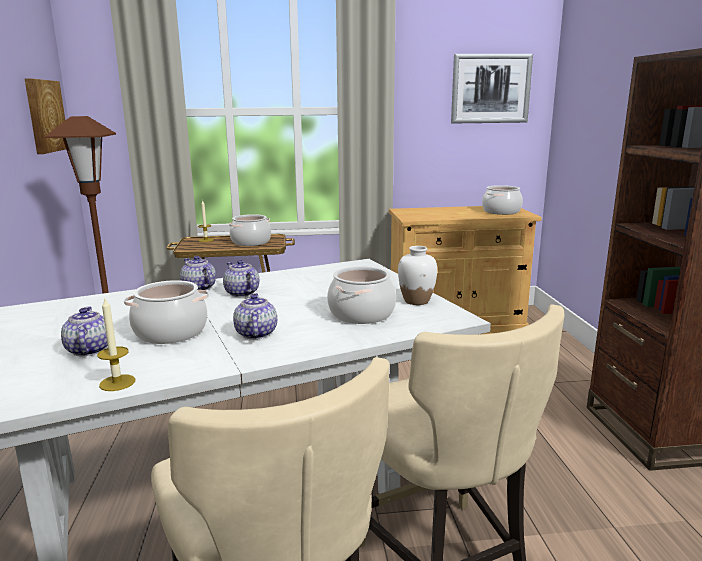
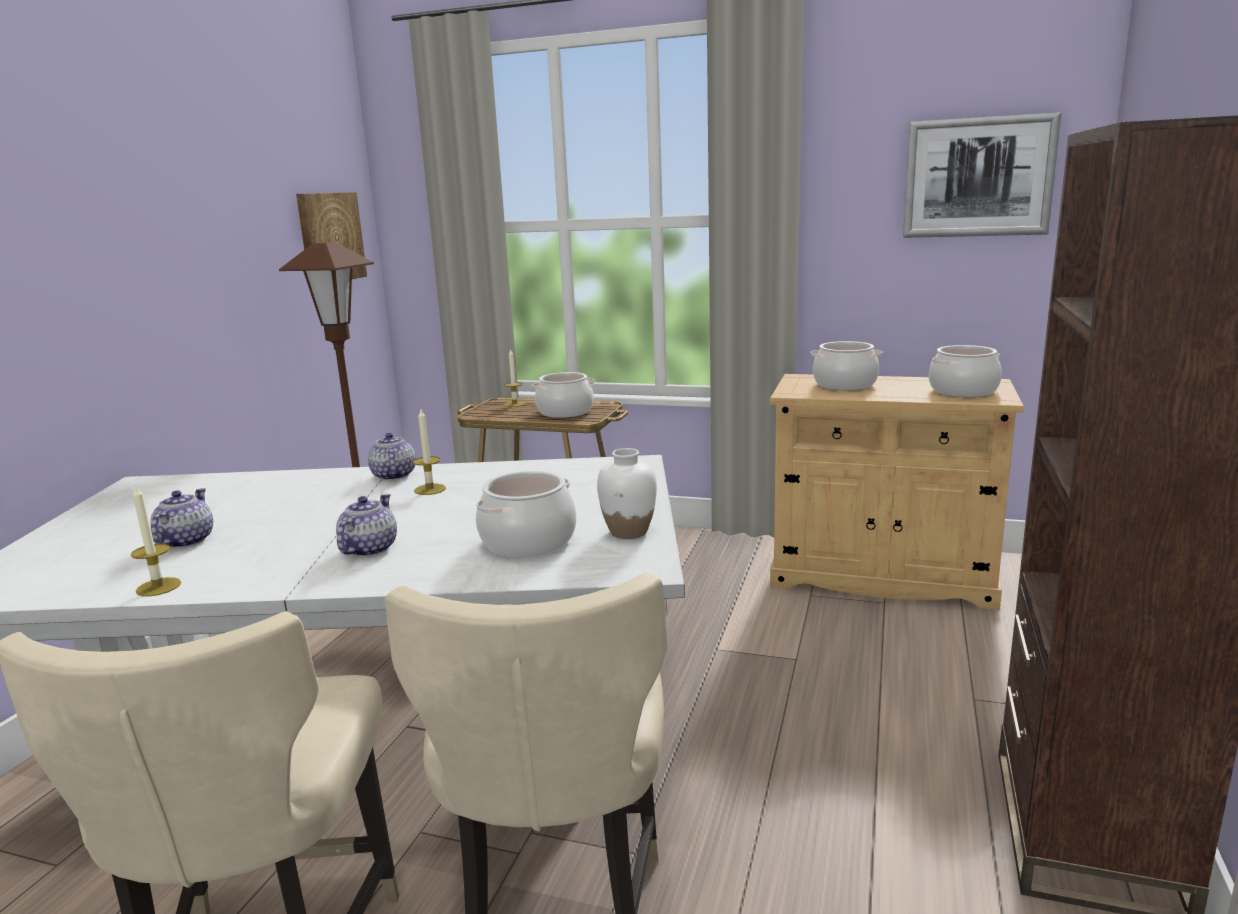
camera: 25 degrees right, 0 degrees up
(171, 332) = (287, 532): cooking pot -> cooking pot (845, 384)
(242, 293) = (430, 489): teapot -> candle

